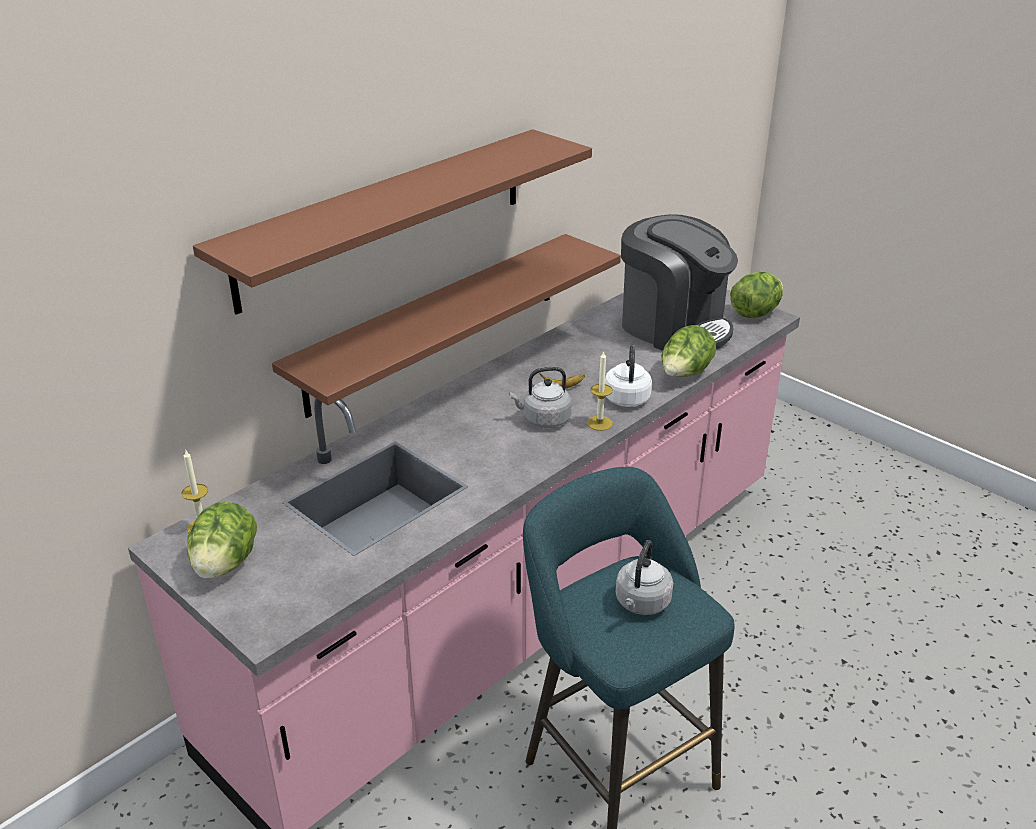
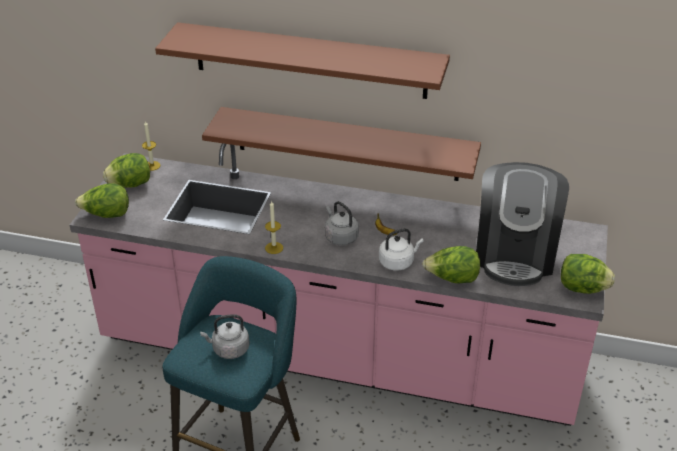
camera: 60 degrees right, 5 degrees up
(277, 612) = (106, 215): none -> lettuce
(599, 423) = (356, 260): candle -> candle (274, 248)

